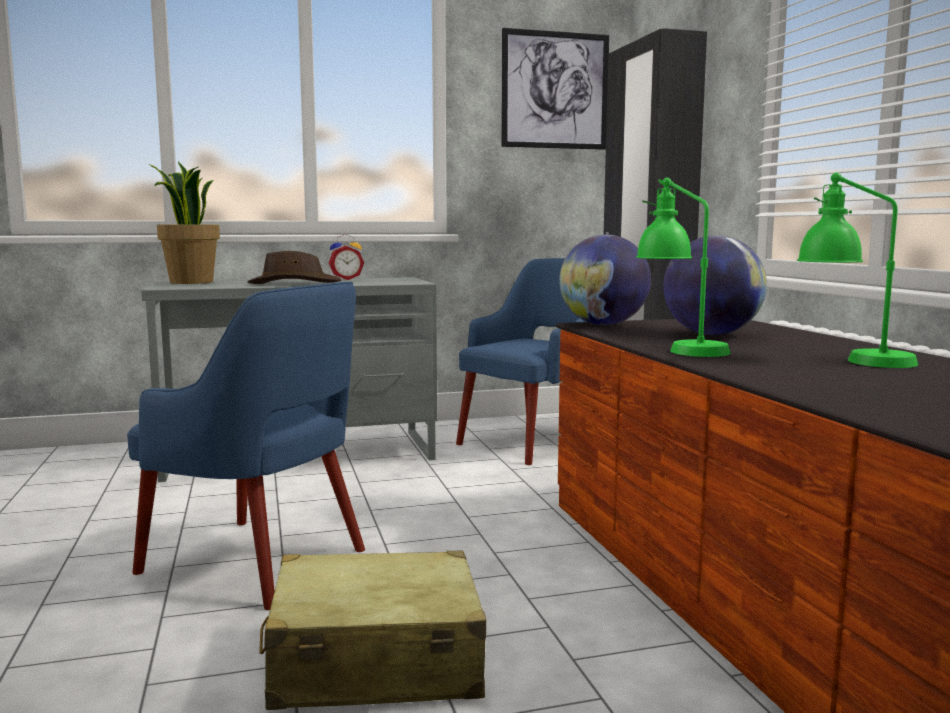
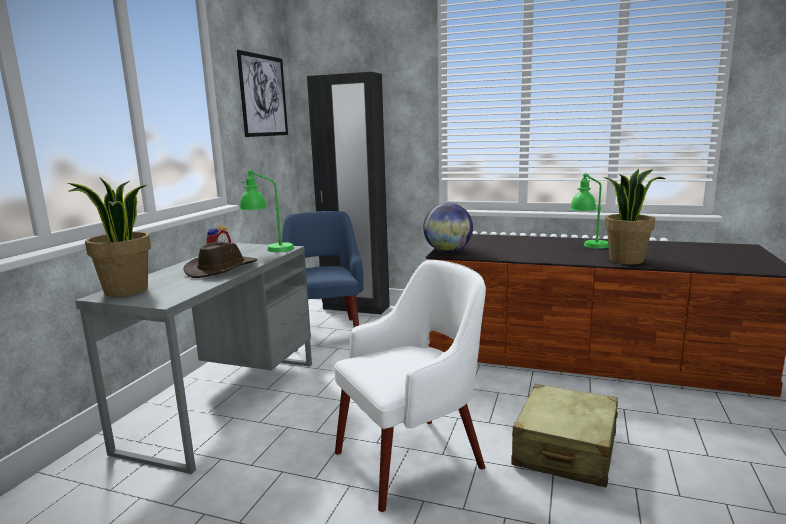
camera: 55 degrees left, 5 degrees up
(257, 562) = (411, 458): blue armchair -> white armchair
(678, 349) = (538, 257): green table lamp -> green table lamp (268, 249)
(711, 334) = (503, 246): globe -> none
(800, 380) = (626, 260): none -> potted plant

